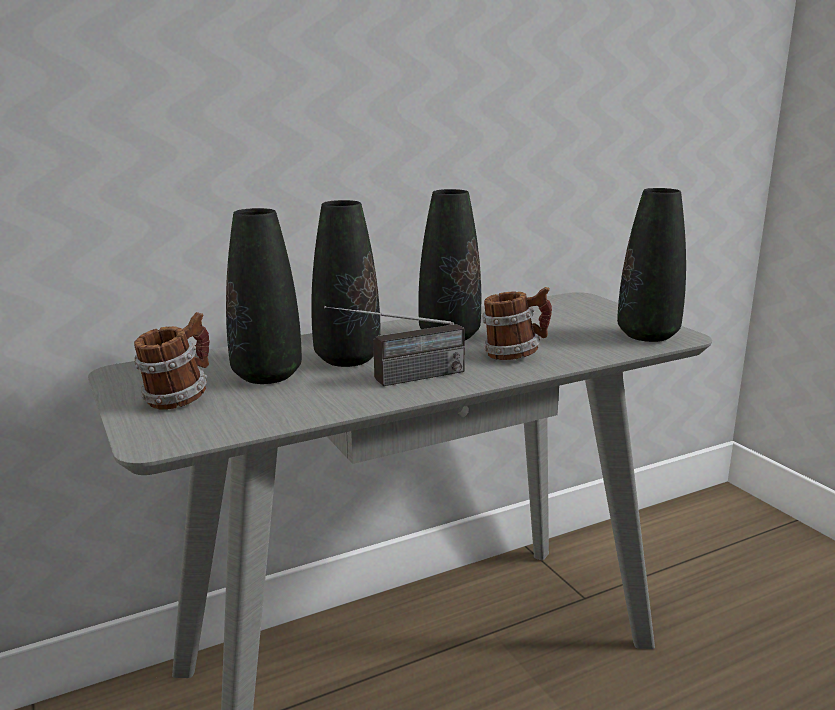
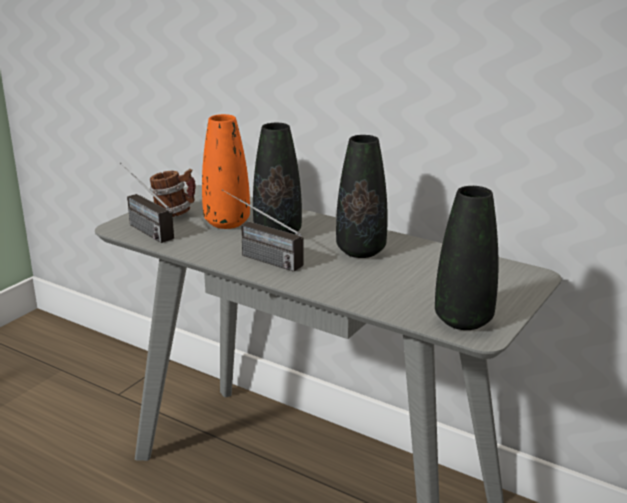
camera: 60 degrees right, 5 degrees up
(185, 426) = (141, 227): none -> radio
(267, 375) = (227, 223): black vase -> orange vase
(514, 355) = (346, 280): mug -> none

